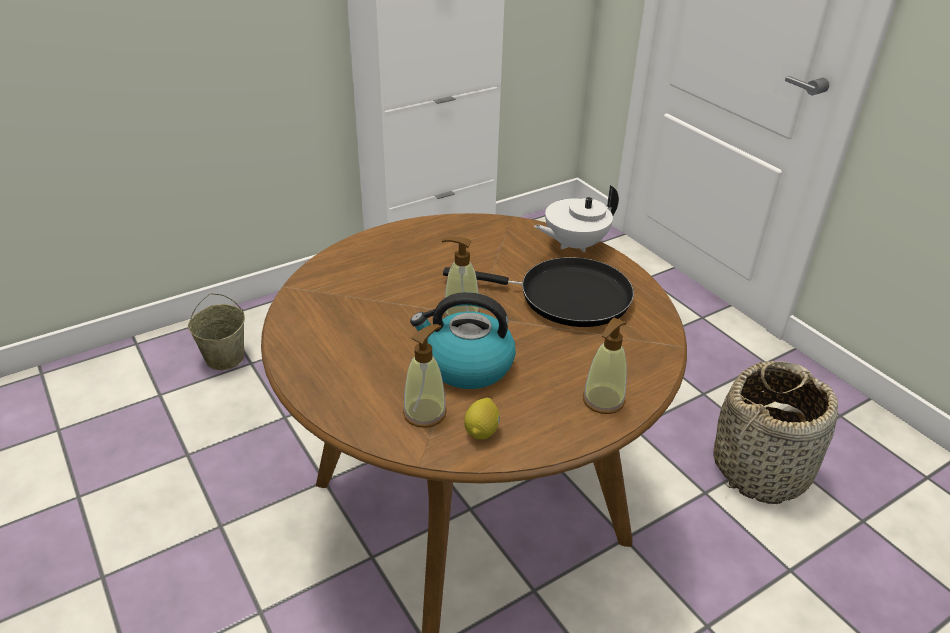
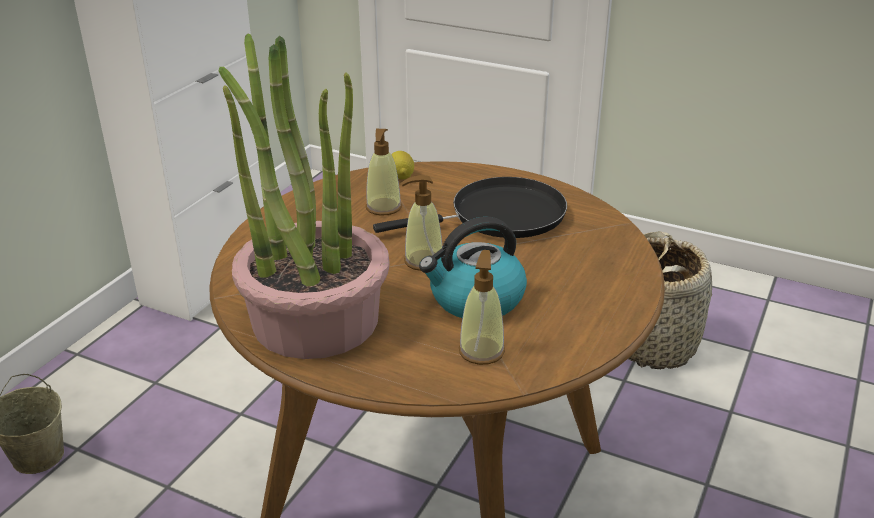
camera: 30 degrees left, 5 degrees down
(331, 331) = (314, 319): none -> potted plant
(482, 431) = (545, 345): lemon -> lemon (401, 176)
(574, 244) = (460, 173): white teapot -> none
(603, 400) = (615, 284): soap dispenser -> soap dispenser (383, 207)

